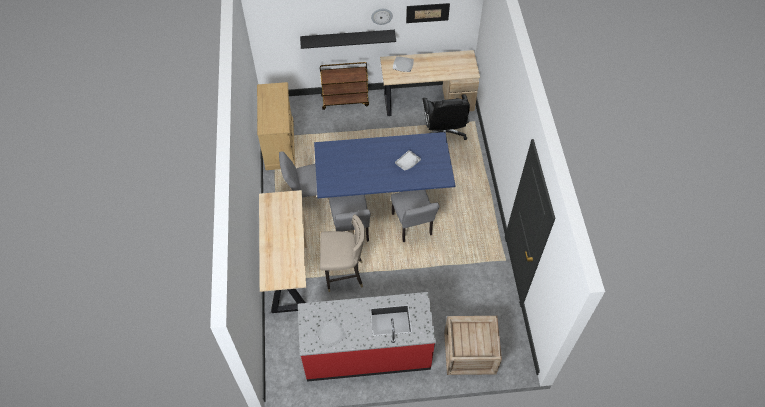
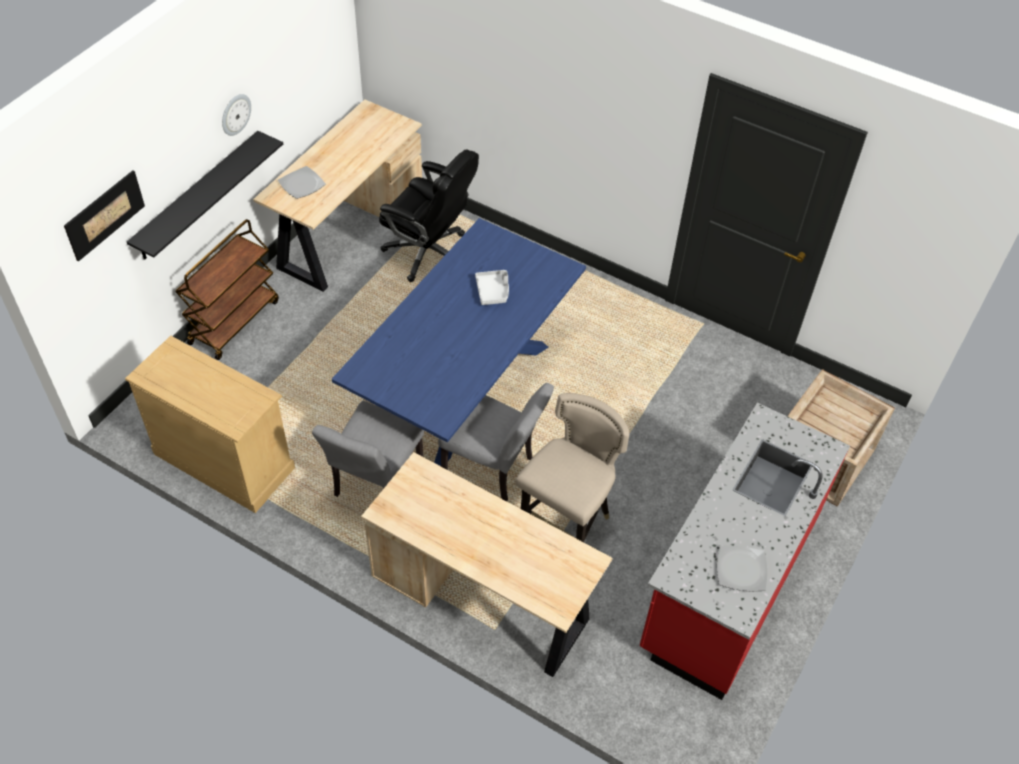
camera: 55 degrees left, 5 degrees down
(413, 227) = (556, 388): grey chair -> none
(427, 12) = (293, 66): picture -> picture (105, 215)

